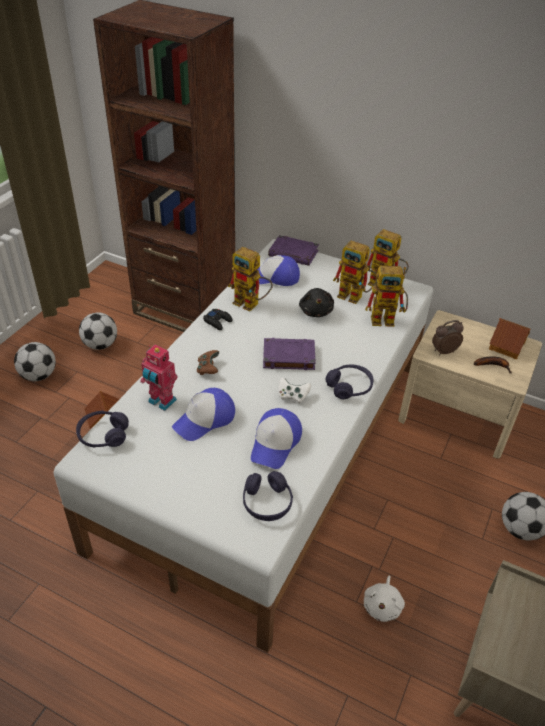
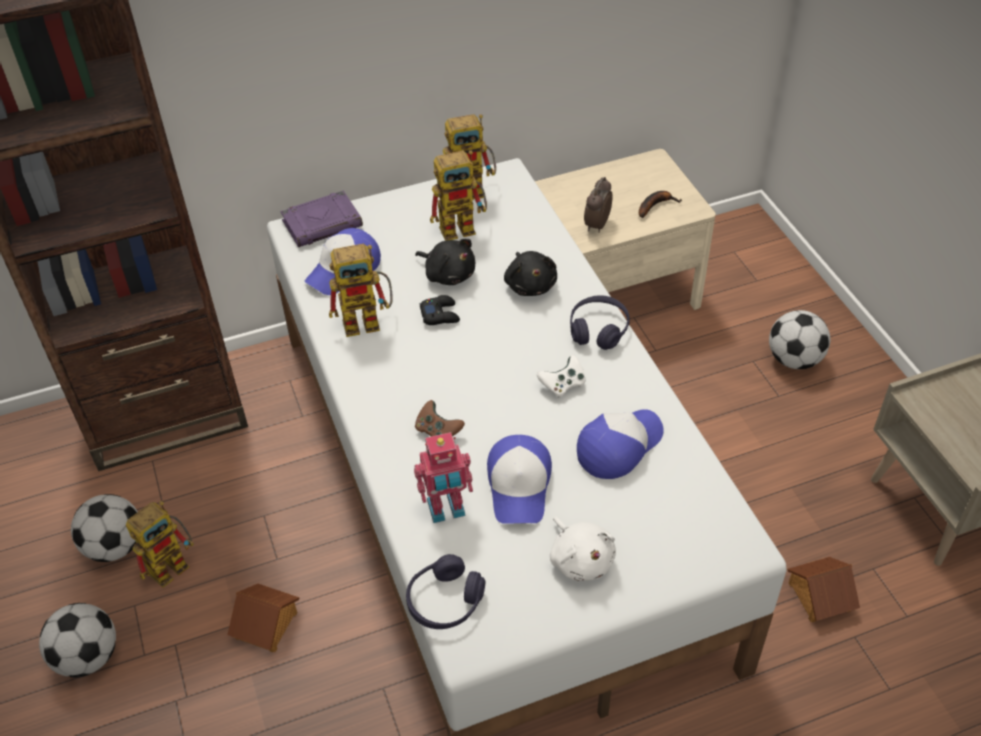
camera: 45 degrees left, 5 degrees up
(218, 321) = (364, 370): black game controller -> black game controller (440, 314)
(267, 502) = (695, 507): purple headphones -> none
(275, 443) = (618, 446): cap -> cap turned 105 degrees counterclockwise
(288, 357) = (497, 348): purple book -> none
(347, 343) = (530, 284): none -> black plush toy
(382, 605) = (783, 534): white plush toy -> white plush toy (580, 559)
(387, 319) = (530, 227): toy robot -> toy robot (173, 562)
(506, 345) = (639, 175): toy house -> toy house (818, 596)

